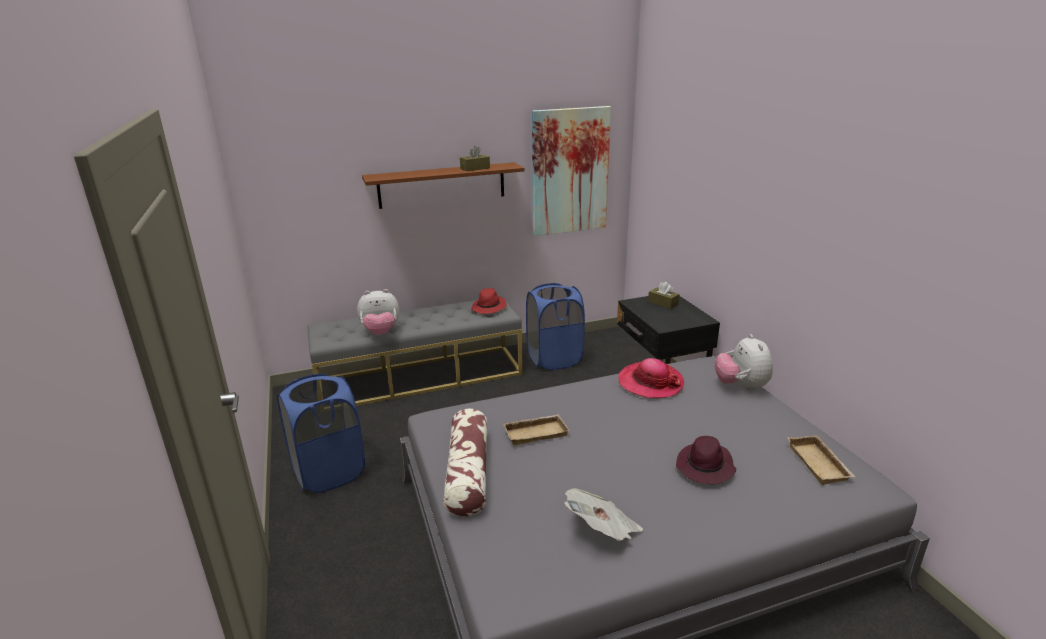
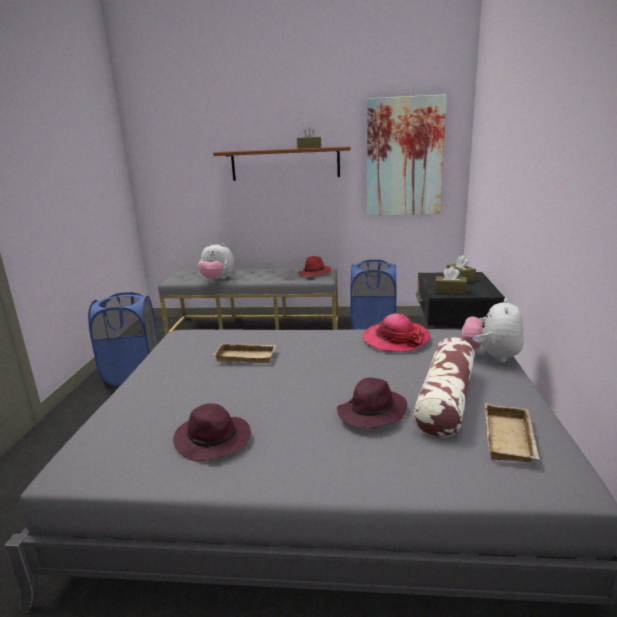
camera: 25 degrees right, 5 degrees down
(468, 473) = (161, 373): pillow -> pillow (445, 399)
(603, 530) = (214, 440): newspaper -> purple hat
(669, 321) = (450, 291): none -> brown tissue box

